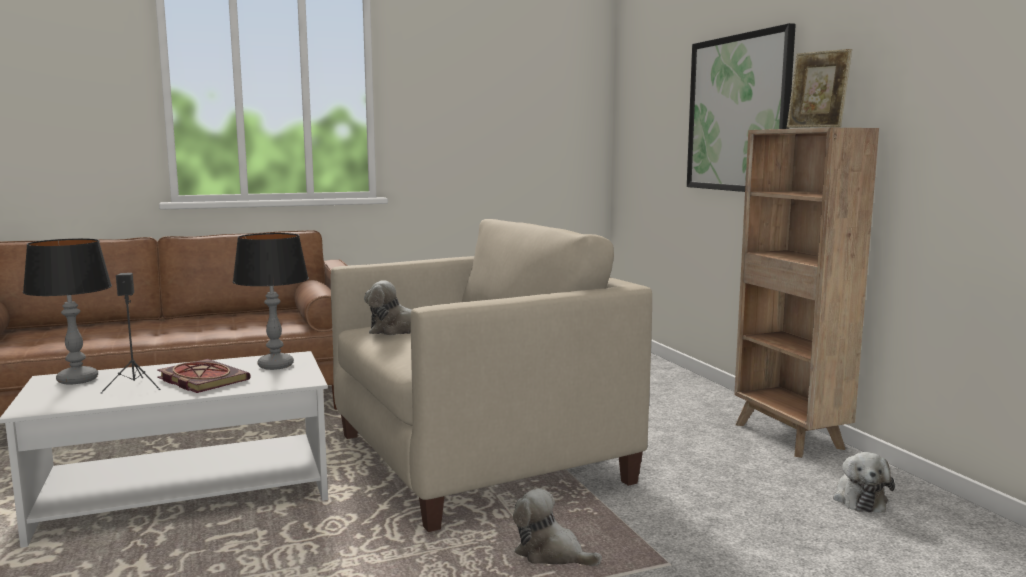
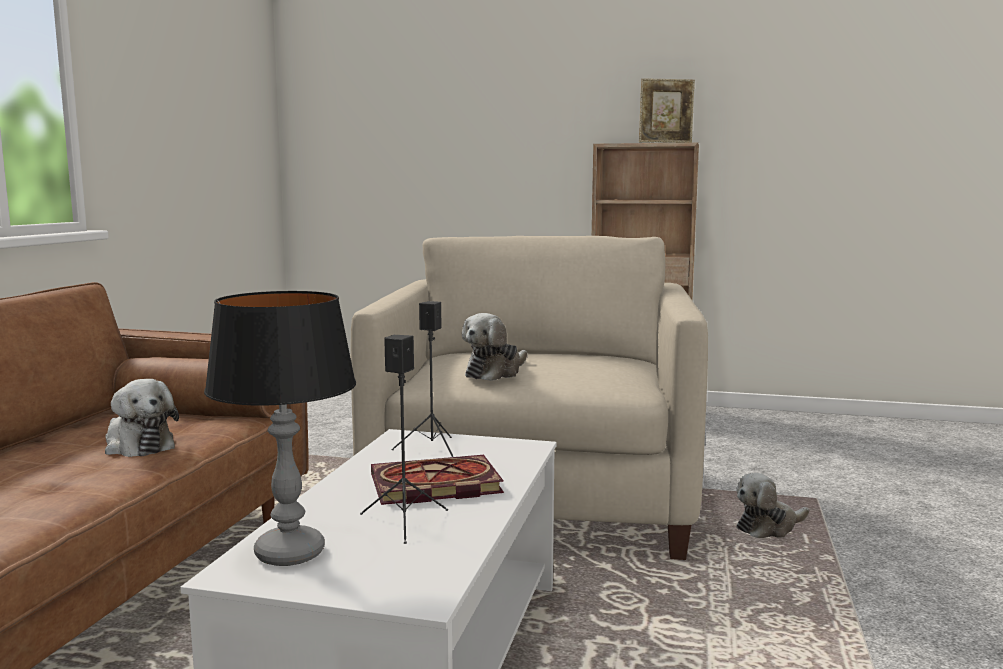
camera: 55 degrees left, 0 degrees up
(276, 365) = (433, 448): table lamp -> black speaker
(738, 113) = (512, 129): picture -> none
(859, 499) = (761, 428): plush toy -> plush toy (138, 445)

